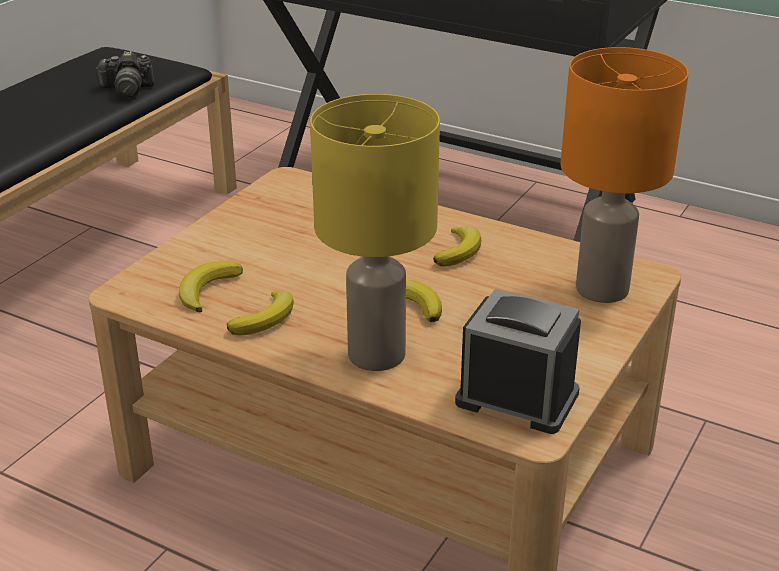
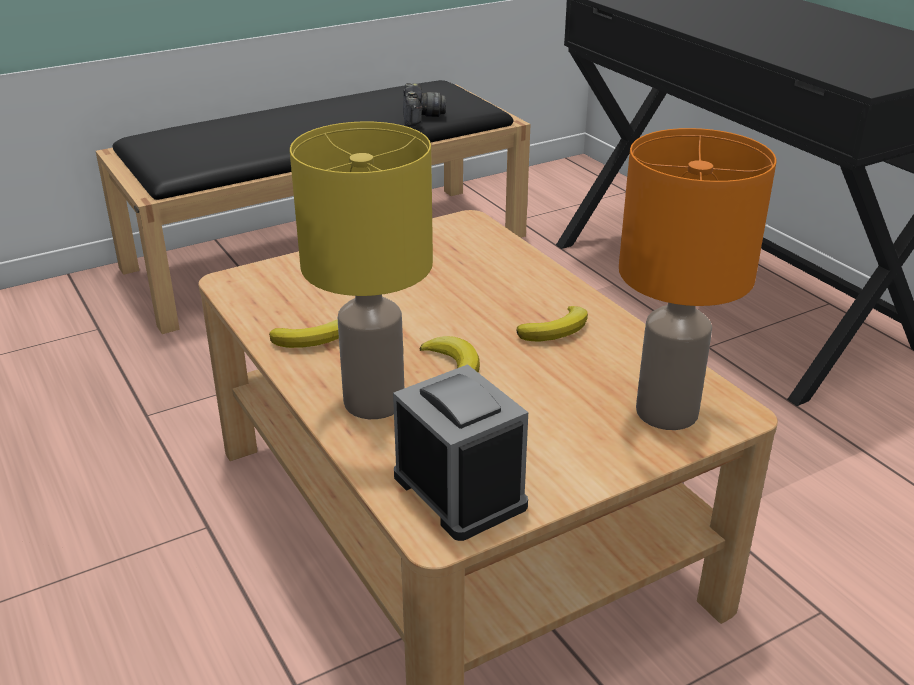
camera: 30 degrees right, 0 degrees up
(127, 89) = (420, 117): camera -> camera turned 120 degrees counterclockwise
(207, 289) = (296, 298): banana -> none

